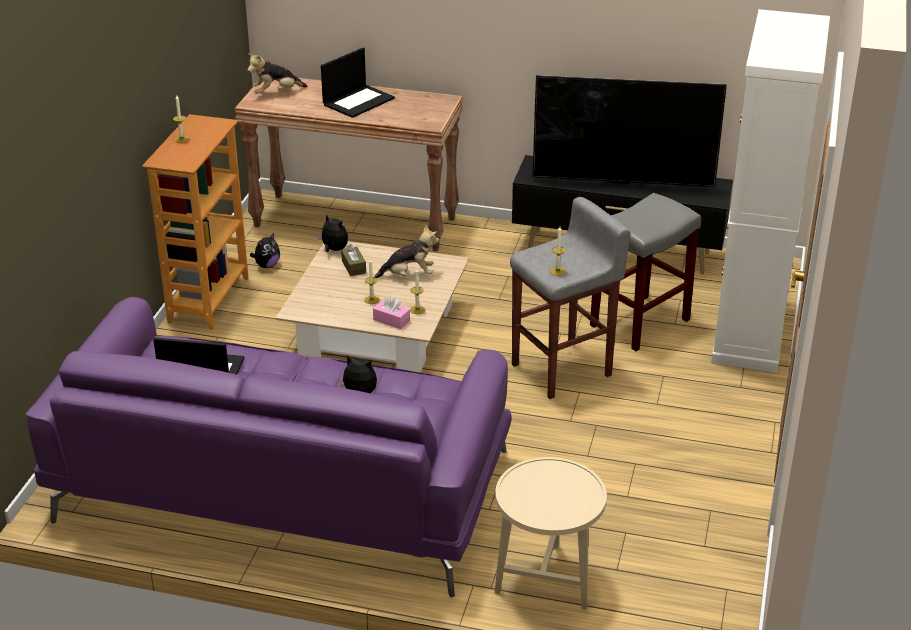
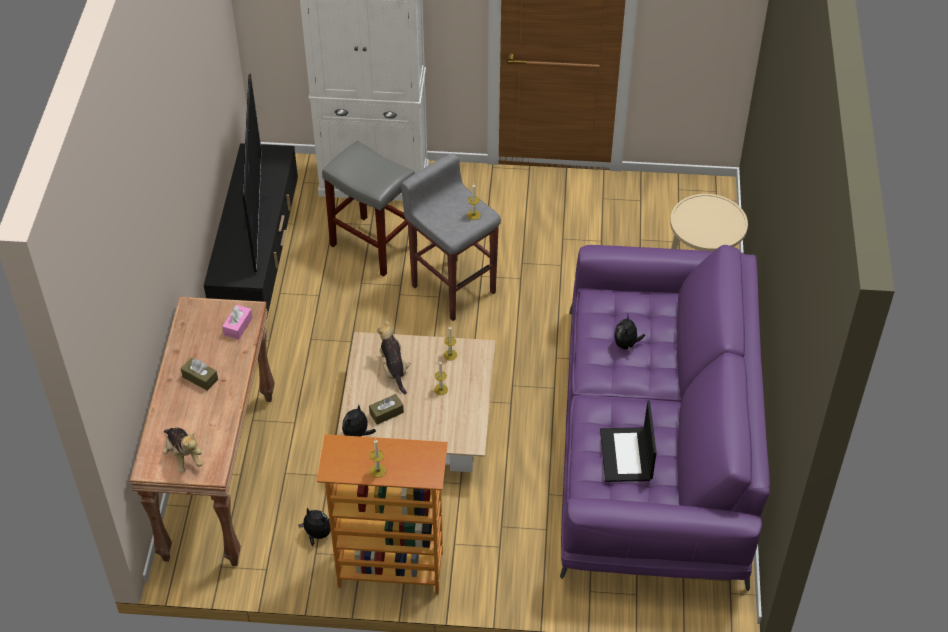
camera: 100 degrees left, 15 degrees up
(358, 101) = (200, 378): laptop -> brown tissue box
(391, 320) = (471, 370): pink tissue box -> pink tissue box (238, 326)

